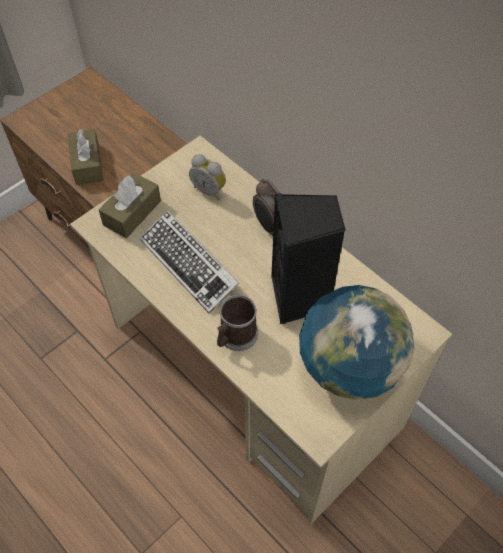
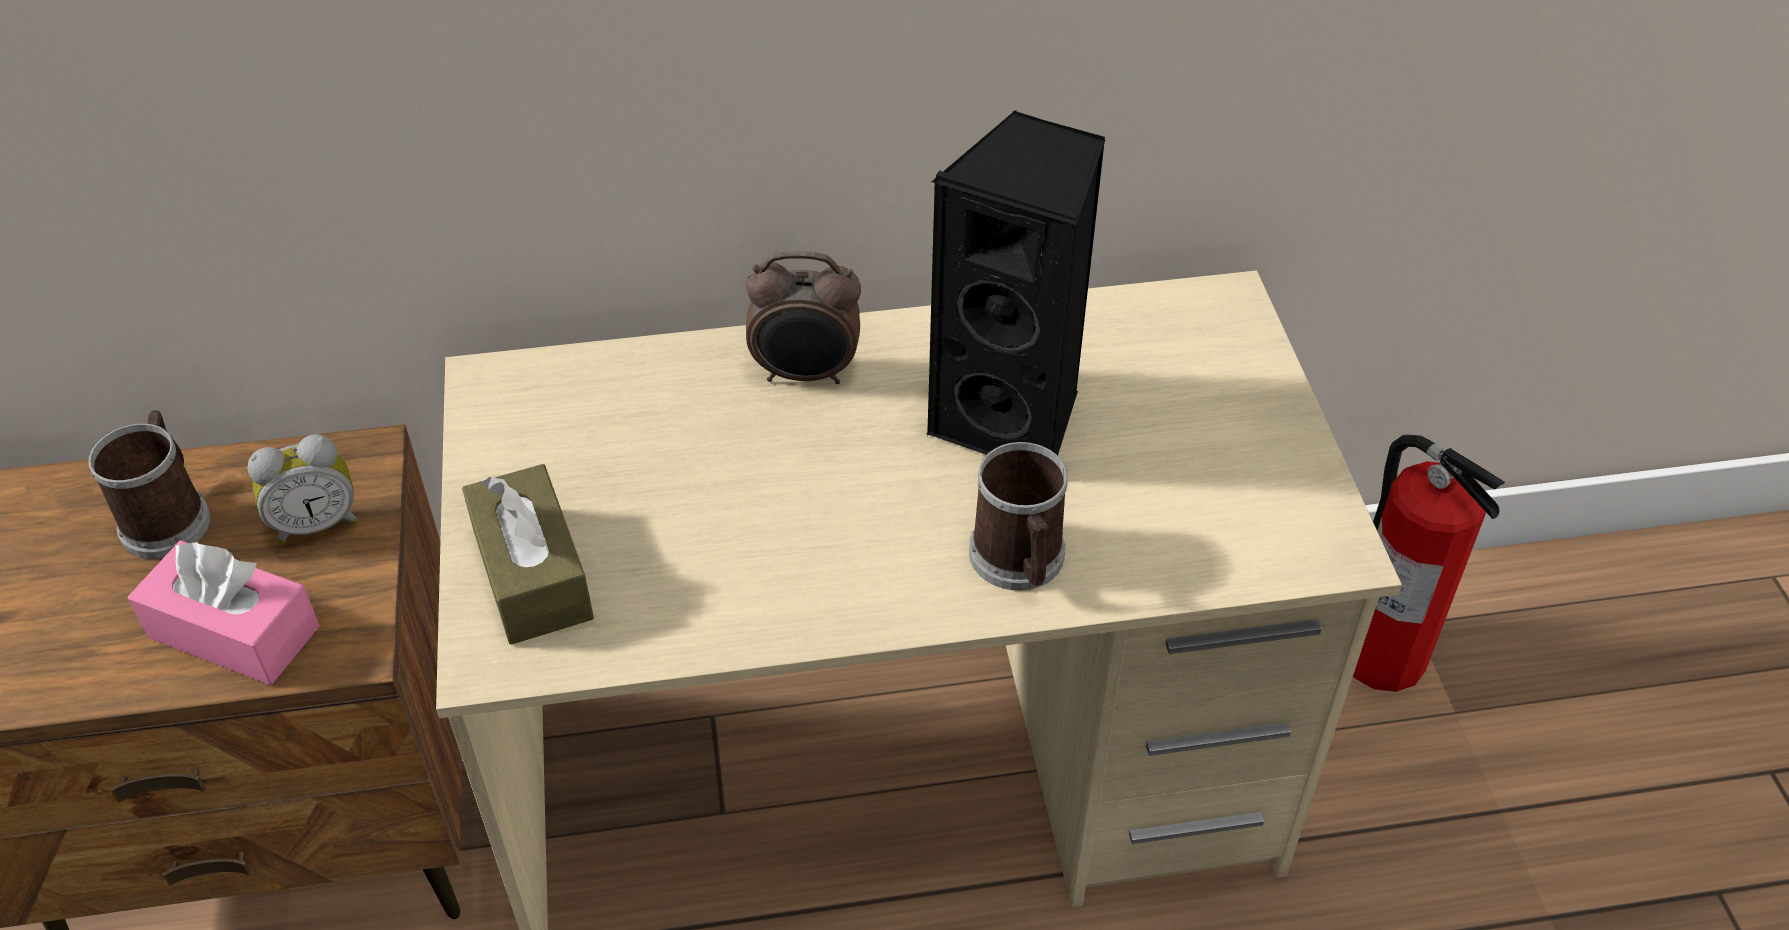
camera: 55 degrees left, 10 degrees down
(87, 164) = (234, 632): brown tissue box -> pink tissue box
(114, 122) = (169, 517): none -> mug
(189, 264) = (773, 546): keyboard -> none
(209, 190) = (612, 415): alarm clock -> alarm clock (316, 523)
(349, 366) = (1220, 432): globe -> none
(439, 509) = (1381, 655): none -> fire extinguisher

